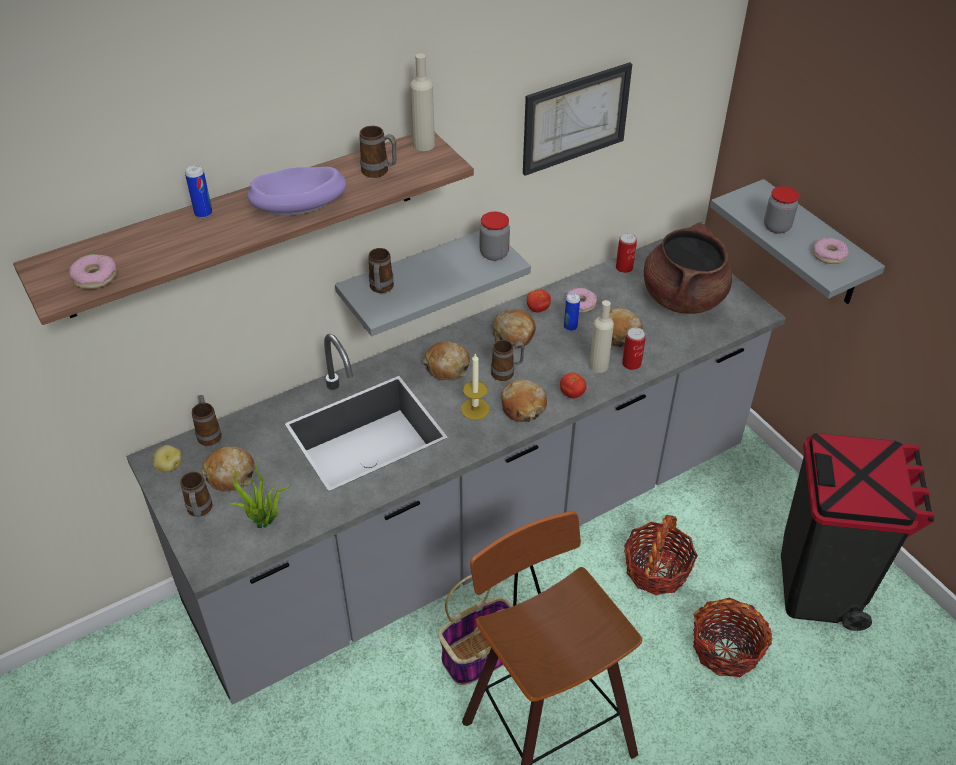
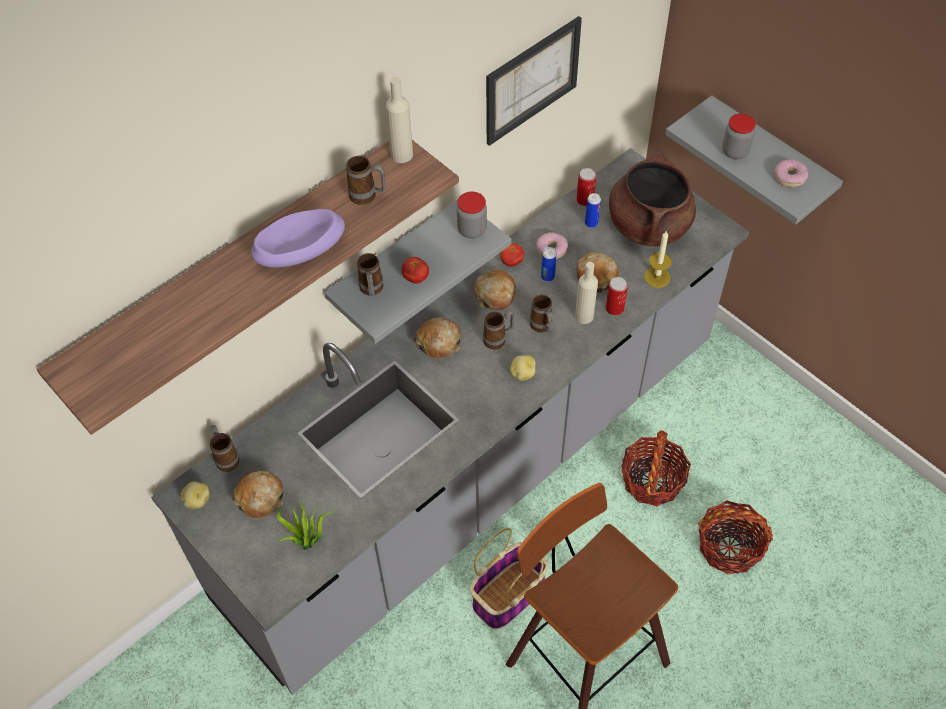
camera: 10 degrees left, 10 degrees up
(95, 277) = (126, 372): donut -> none
(199, 511) = (242, 543): mug -> mug (542, 328)
(203, 213) = (208, 276): can -> can (591, 223)
(475, 409) = (477, 384): candle -> candle (657, 277)
(523, 406) = (522, 374): bread -> potato
(572, 394) = (566, 351): tomato -> tomato (416, 278)
(820, 585) = (803, 468): black trash can -> none

